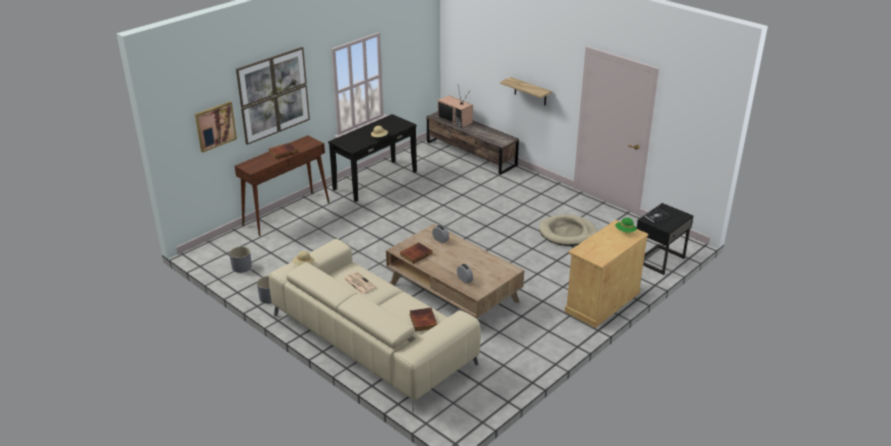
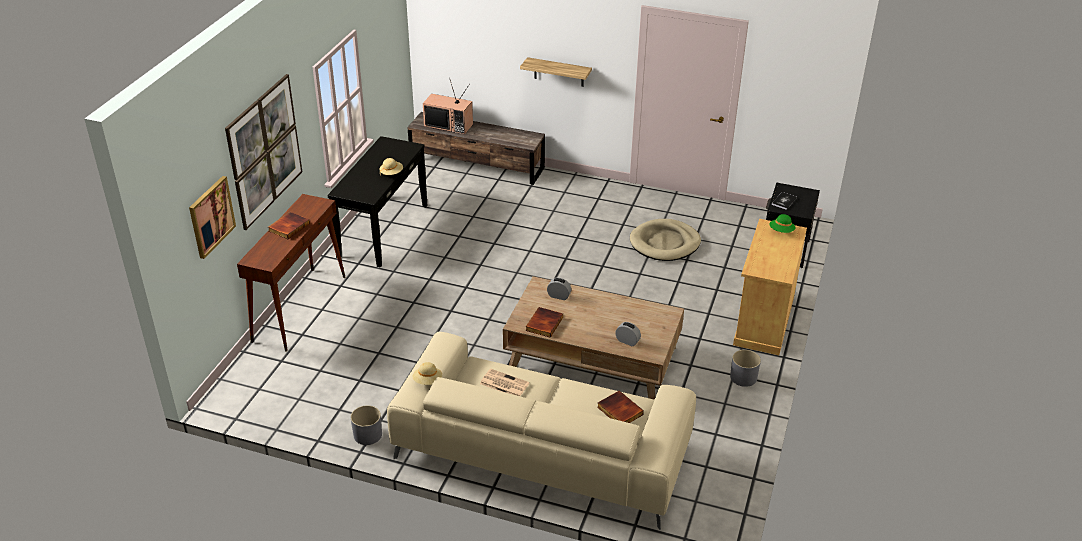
camera: 25 degrees left, 5 degrees up
(241, 267) = (296, 403): grey planter -> grey planter (743, 377)

